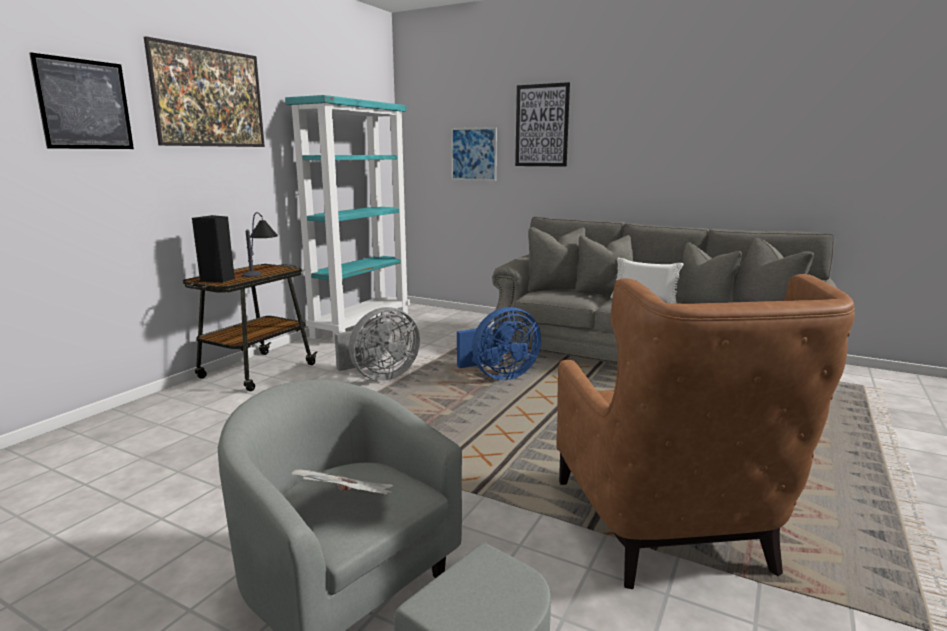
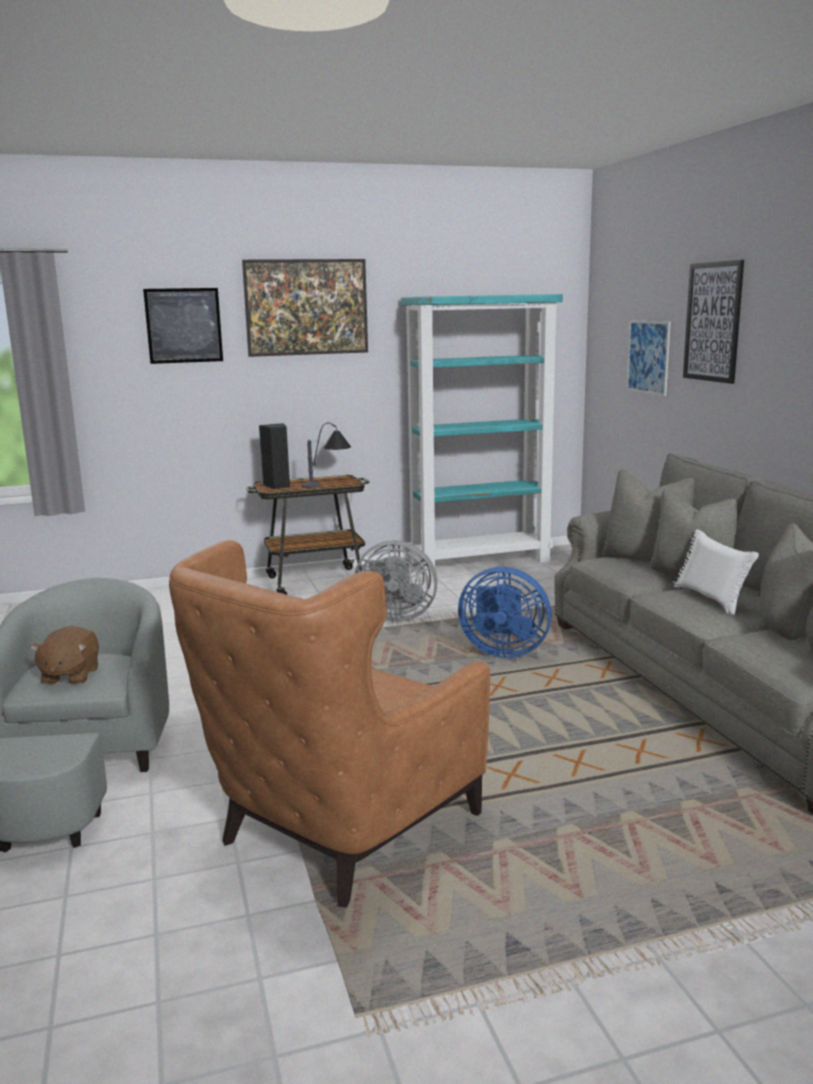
camera: 45 degrees right, 0 degrees up
(349, 505) = (70, 676): newspaper -> brown plush toy

